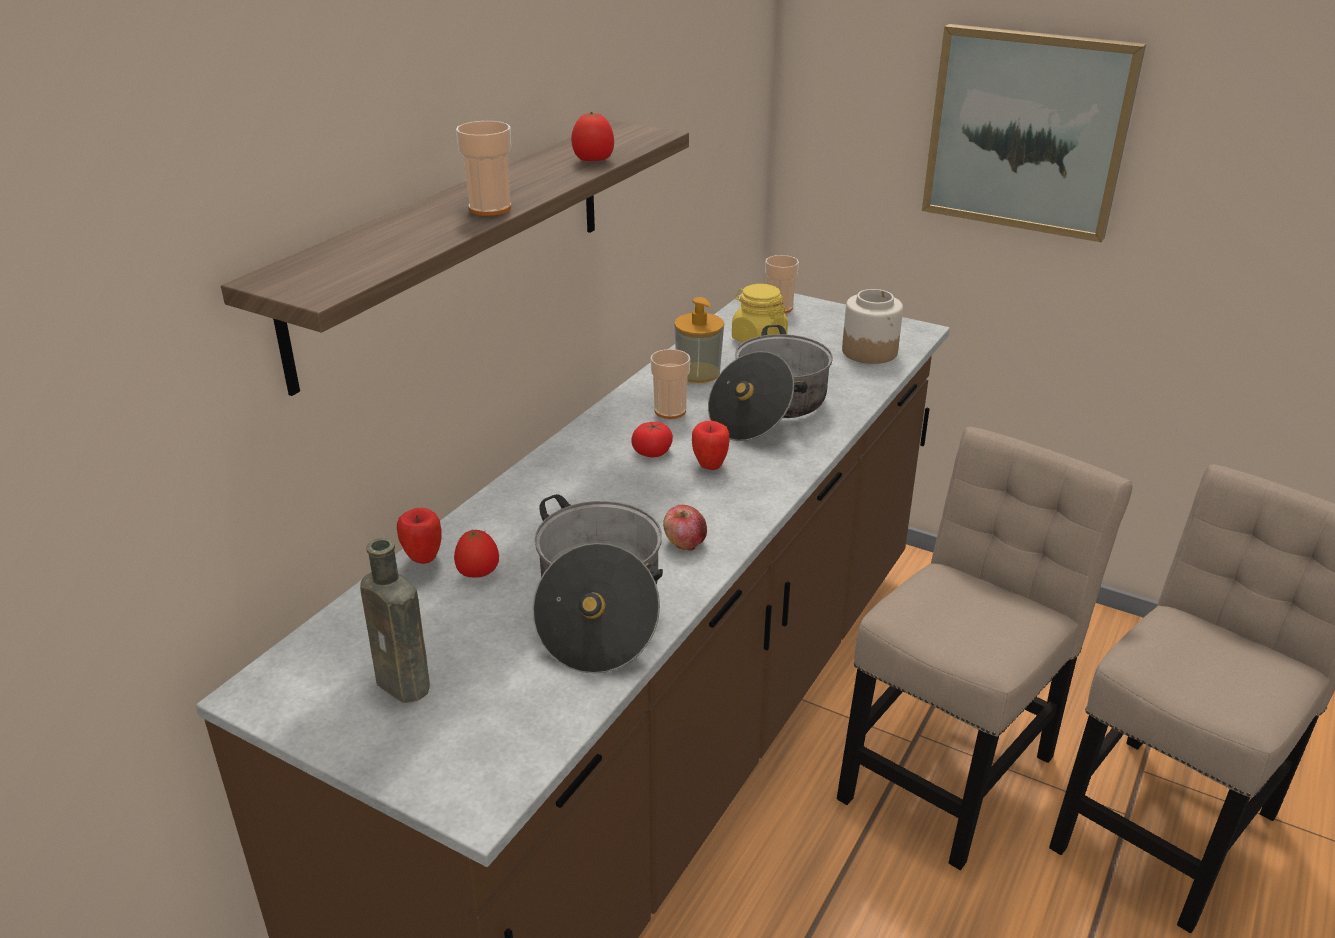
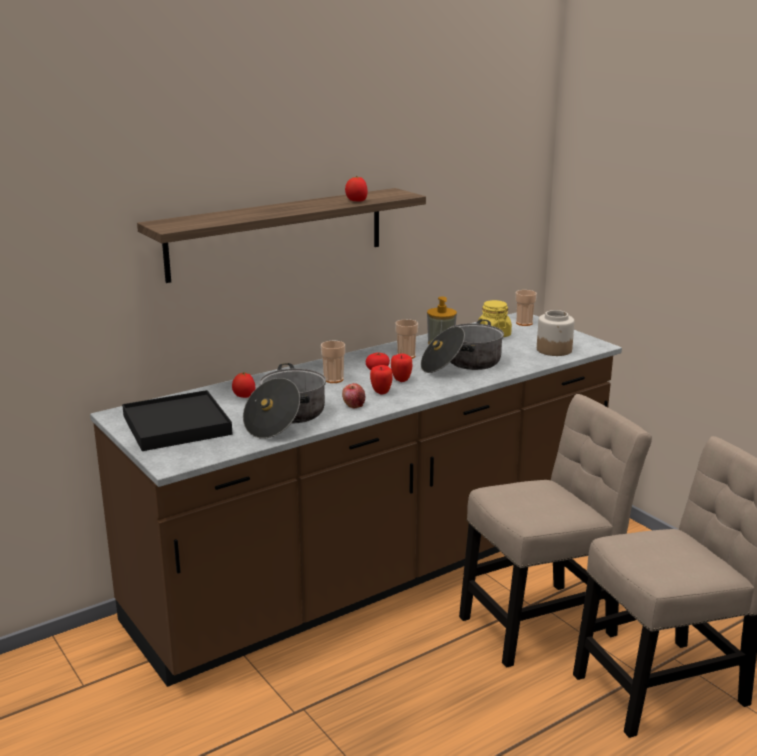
camera: 25 degrees right, 10 degrees down
(406, 686) = (176, 425): brown bottle -> black tray
(423, 558) = (225, 387): apple -> apple (381, 392)
(490, 208) = (279, 212): cup -> cup (333, 379)
(1027, 131) = (678, 226): picture -> none

